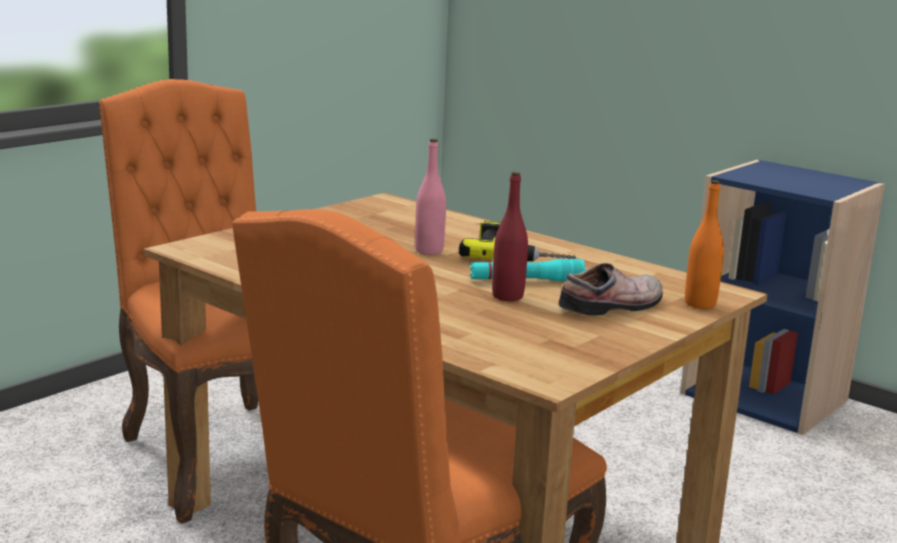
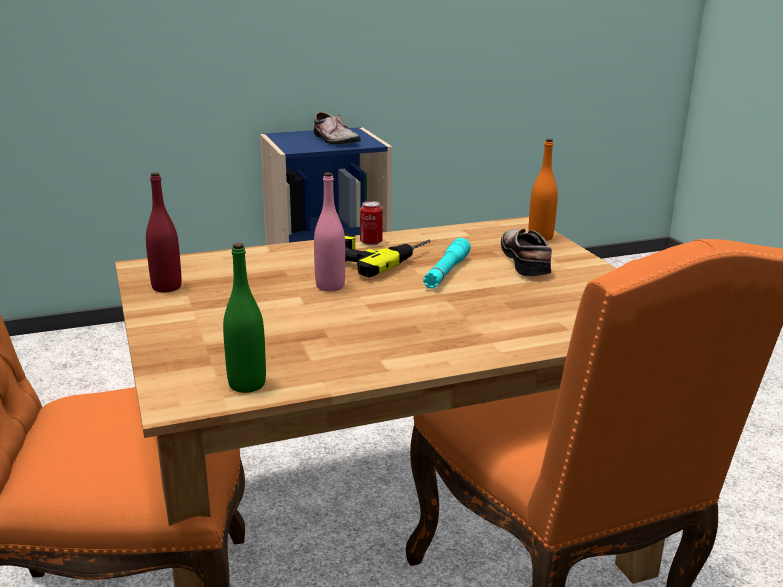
camera: 60 degrees left, 5 degrees up
(225, 258) = (247, 384): none -> green bottle
(507, 296) = (480, 288): red bottle -> red bottle (166, 287)
(556, 247) = (371, 242): none -> can
(801, 182) = (333, 140): none -> shoe

